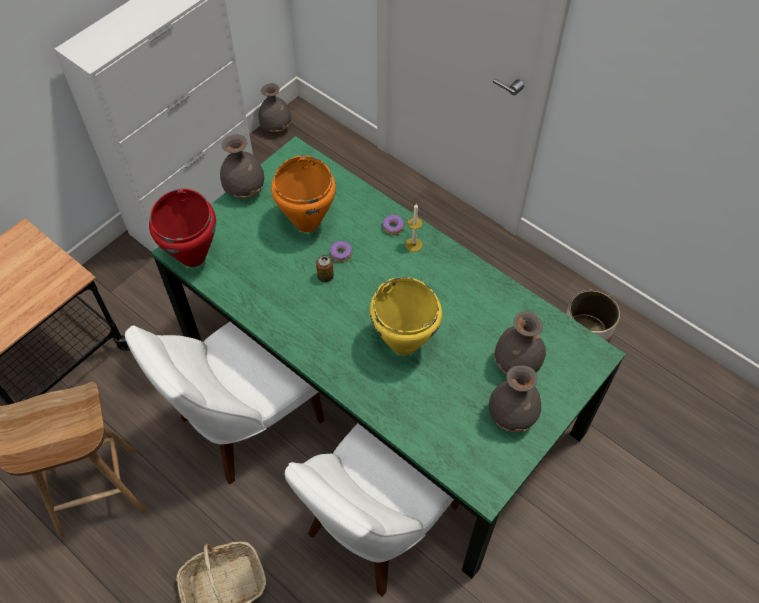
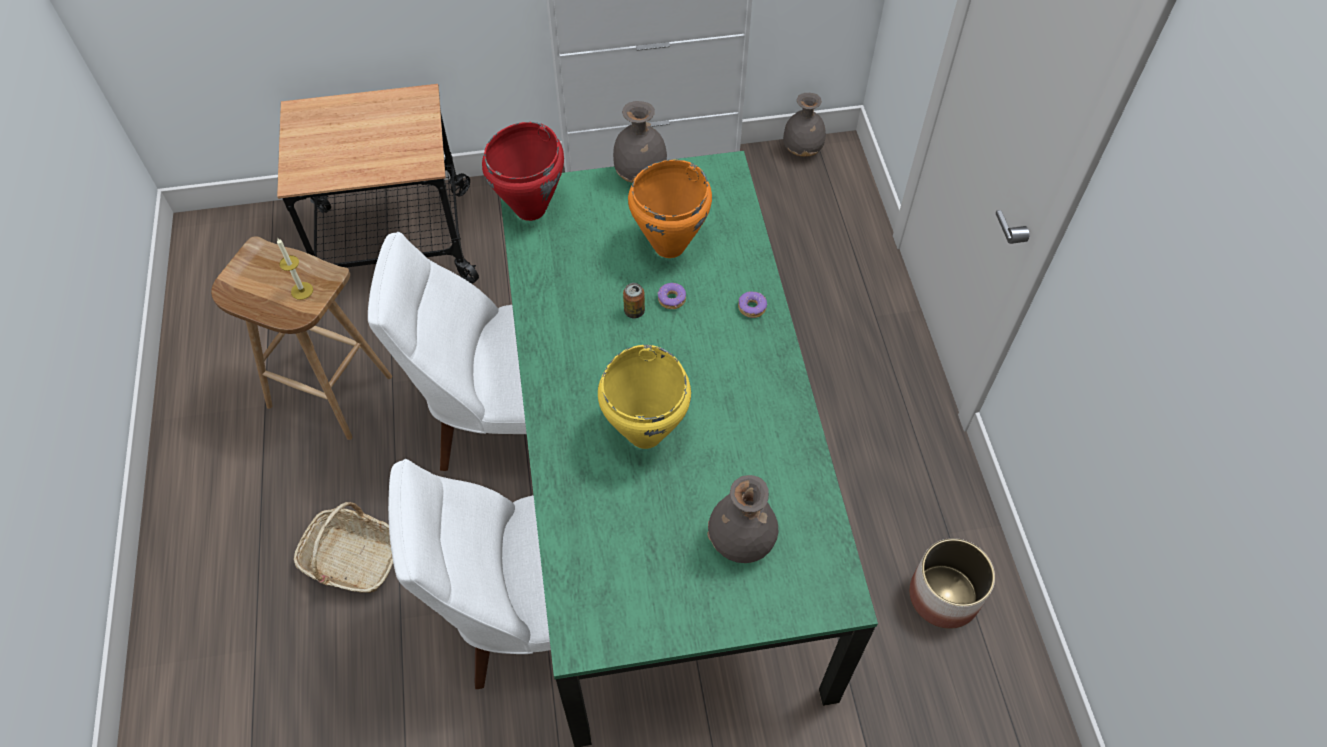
camera: 40 degrees right, 0 degrees up
(413, 244) = (756, 340): candle -> candle (302, 290)
(512, 415) = (683, 589): grey vase -> none

